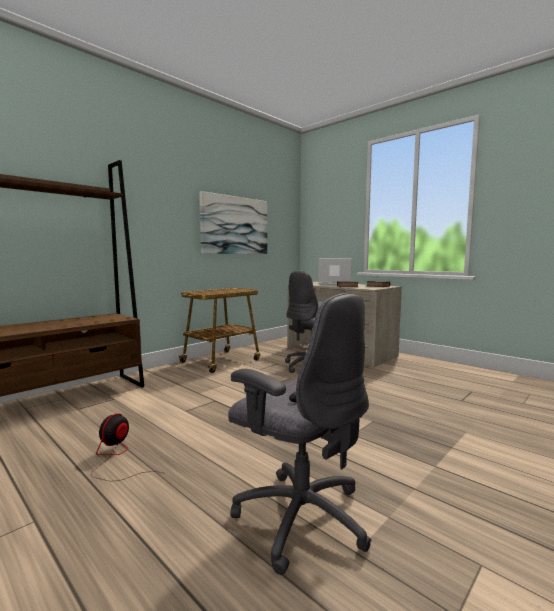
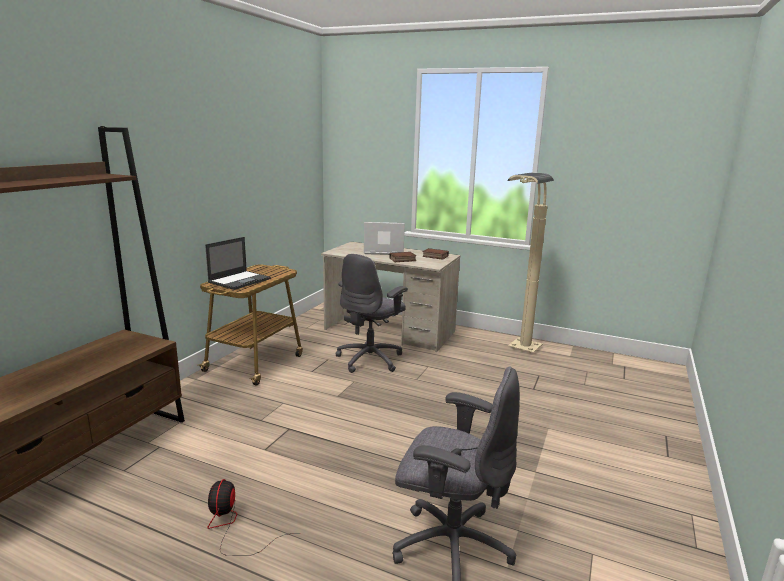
camera: 20 degrees left, 10 degrees up
(211, 291) = (240, 280): none -> laptop
(235, 225) = (252, 179): picture -> none
(455, 375) = (518, 354): none -> beige floor lamp

